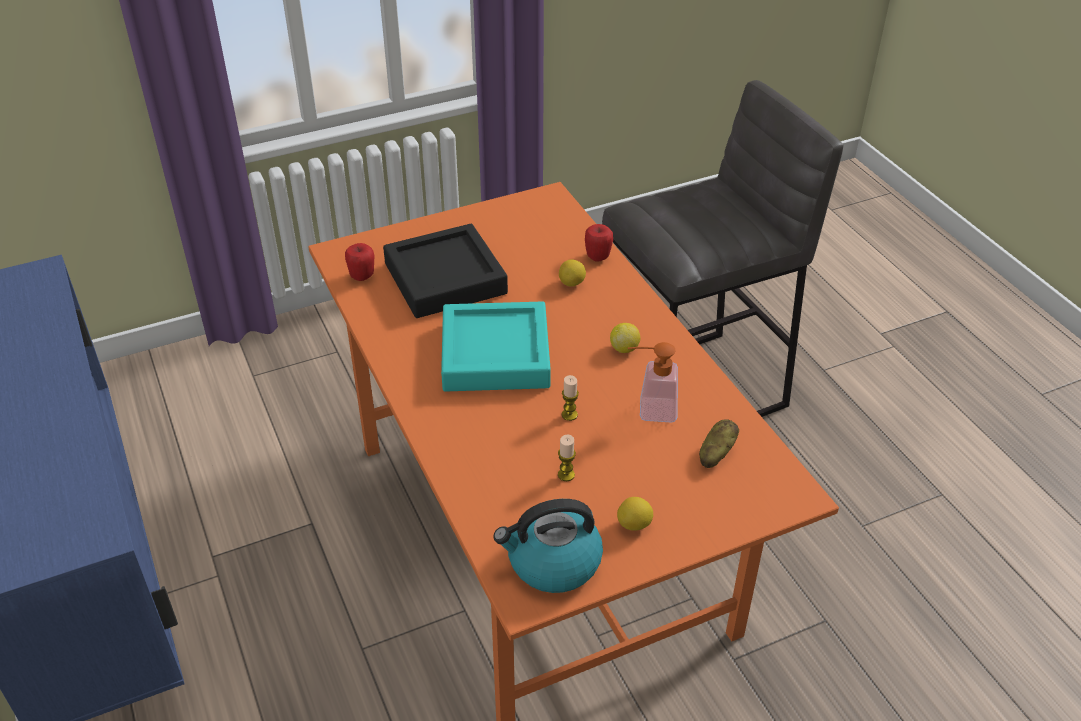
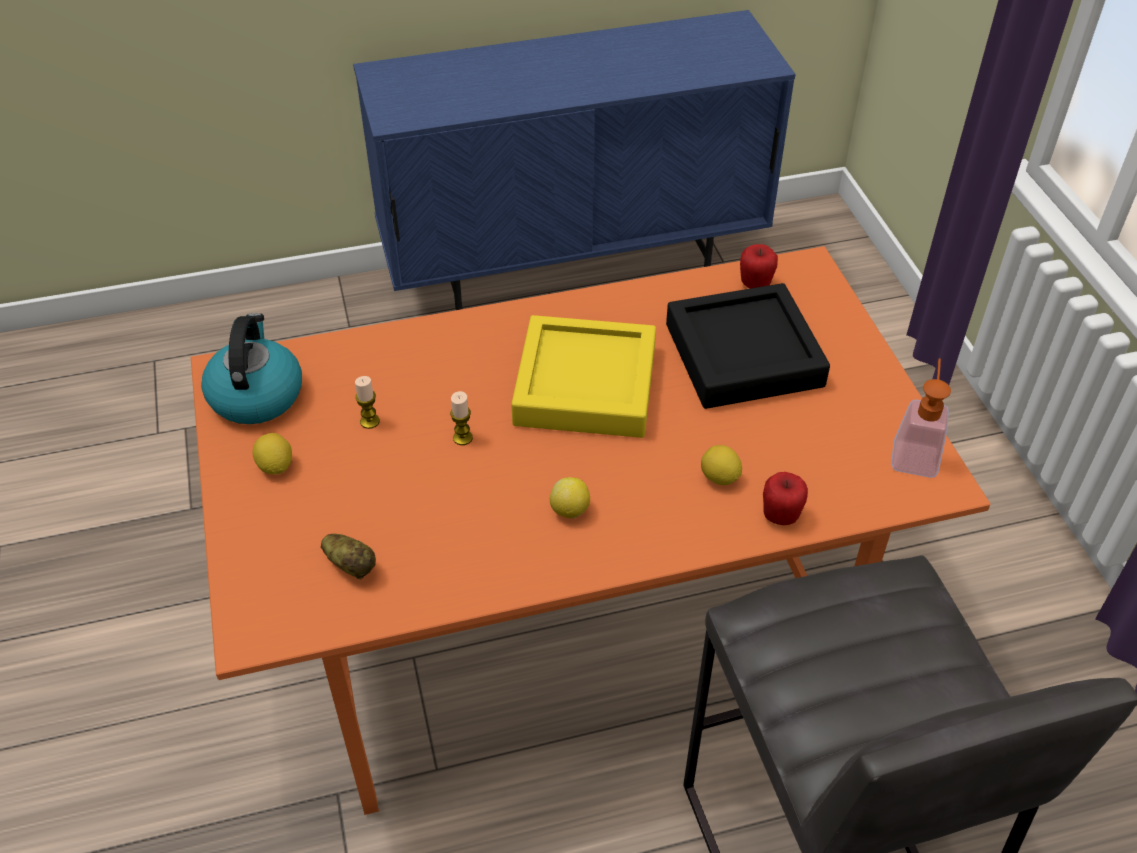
camera: 100 degrees right, 5 degrees up
(495, 355) = (585, 386): turquoise tray -> yellow tray
(650, 410) = (448, 515): soap dispenser -> soap dispenser (915, 452)

